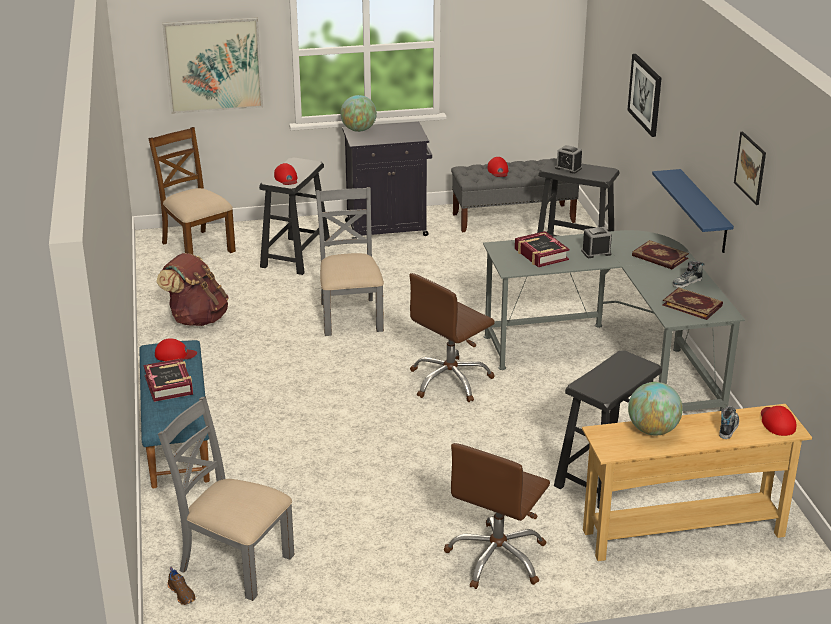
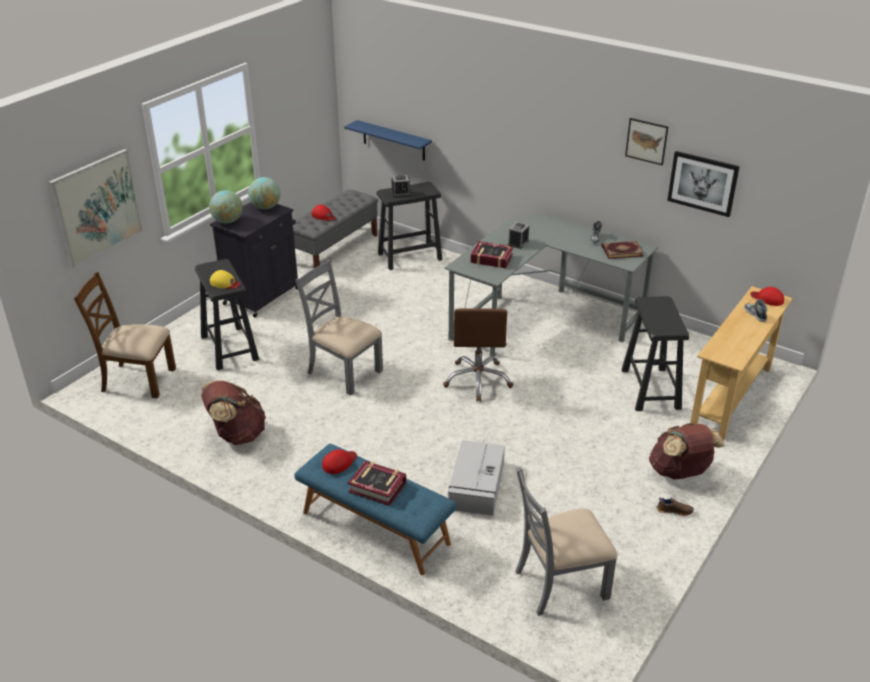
camera: 45 degrees left, 5 degrees up
(182, 593) = (565, 628): brown shoe -> brown shoe (674, 510)
(286, 178) = (225, 283): red cap -> yellow cap
(301, 456) = (476, 486): none -> grey storage box
(497, 558) = (680, 473): brown office chair -> brown backpack
(645, 94) = (463, 117): picture -> picture (703, 183)
(653, 430) = (730, 337): globe -> globe (265, 207)
(659, 257) = (555, 229): book -> none
(704, 212) = (578, 186): blue shelf -> blue shelf (393, 140)

